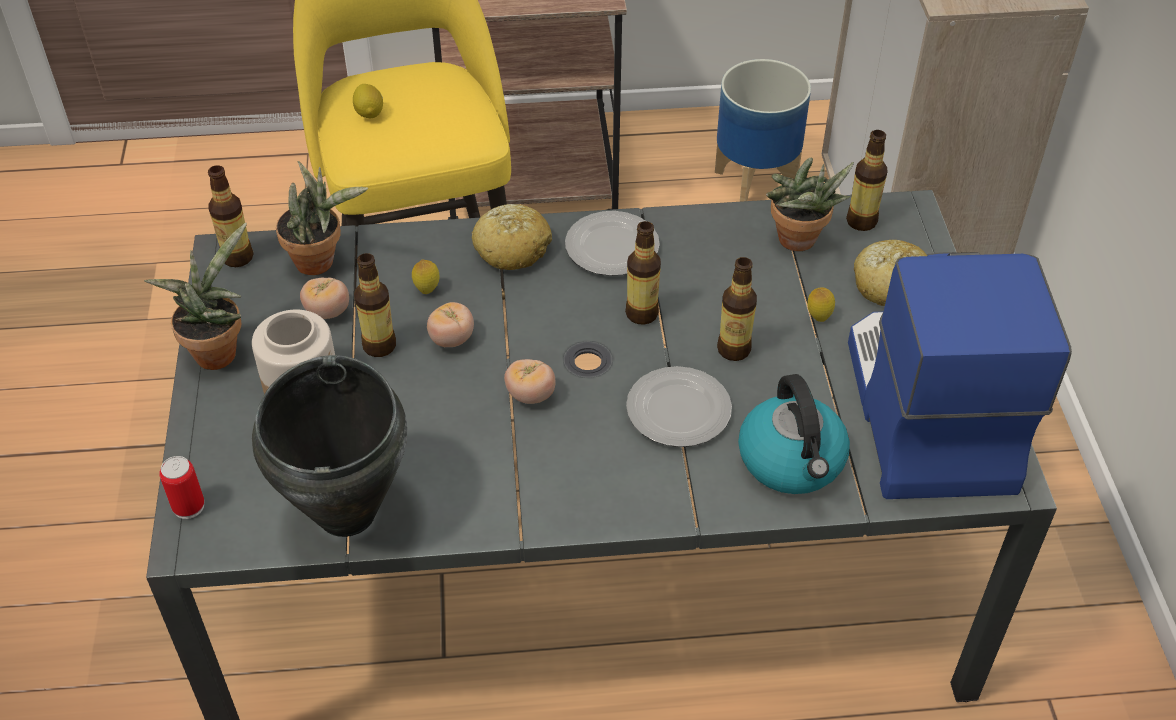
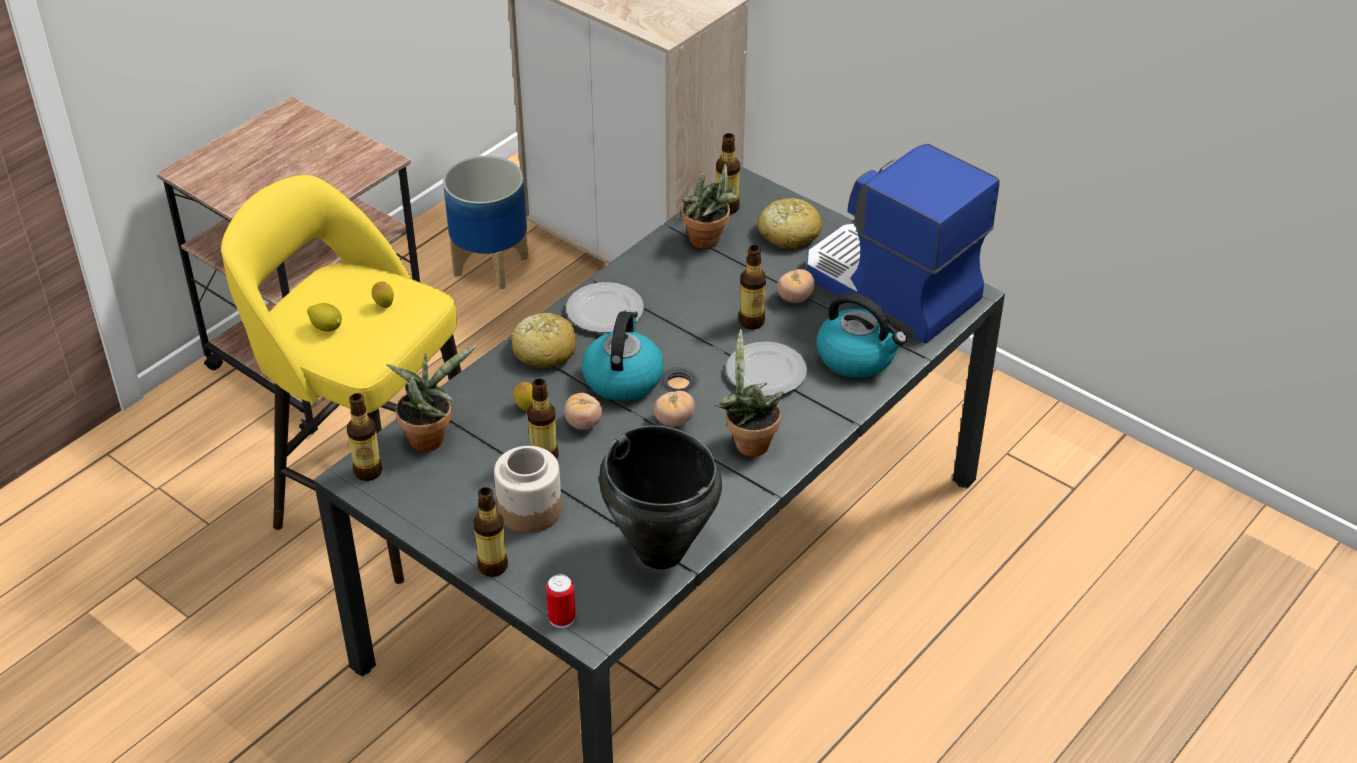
camera: 45 degrees left, 5 degrees down
(217, 350) = (442, 530): potted plant -> potted plant (748, 442)
(327, 311) = (481, 461): tomato -> tomato (795, 298)
(541, 321) = (622, 378): none -> kettle
(642, 313) = (674, 336): bottle -> bottle (493, 566)
(818, 317) = (773, 275): lemon -> lemon (384, 306)

